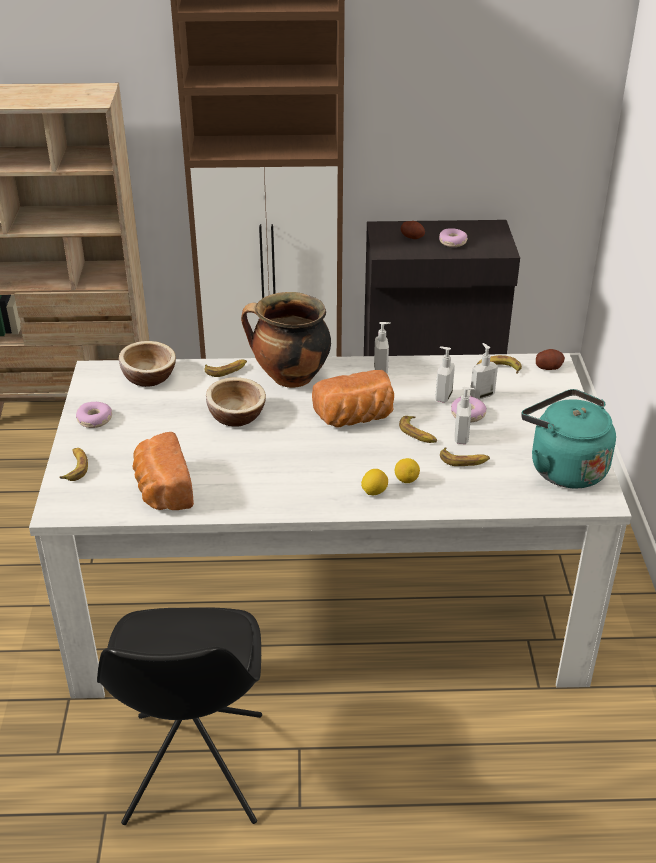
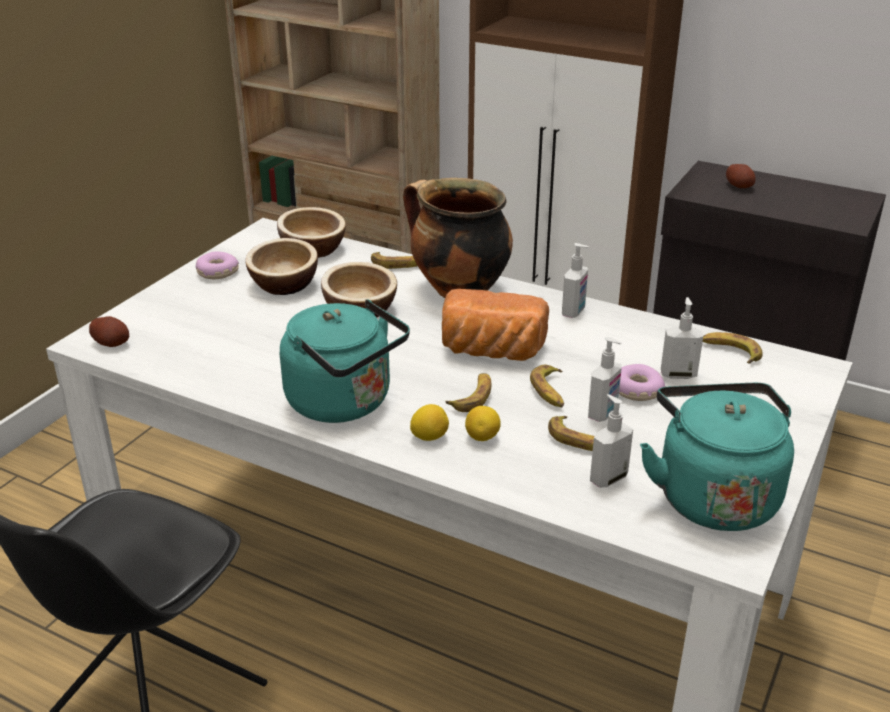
camera: 30 degrees right, 5 degrees down
(75, 467) = (149, 308): banana -> banana (472, 397)
(158, 413) = (284, 284): none -> bowl
(162, 490) = (204, 356): bread -> none
(297, 488) = (345, 403): none -> turquoise kettle
(443, 396) = (624, 361): soap dispenser -> soap dispenser (607, 478)
(452, 242) = (787, 202): donut -> none
(548, 367) = (804, 370): potato -> potato (112, 343)

